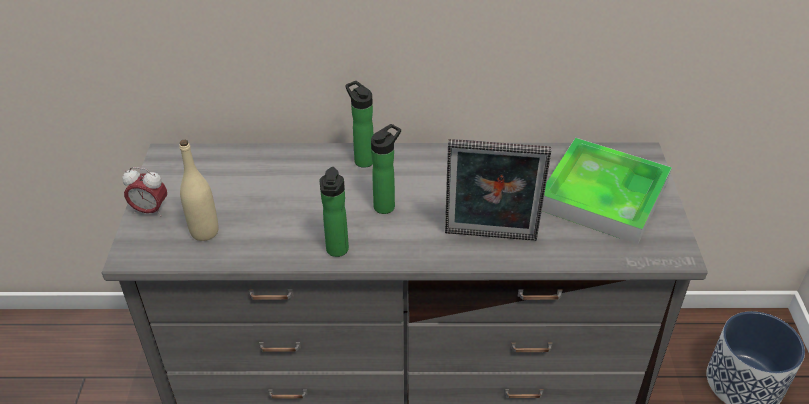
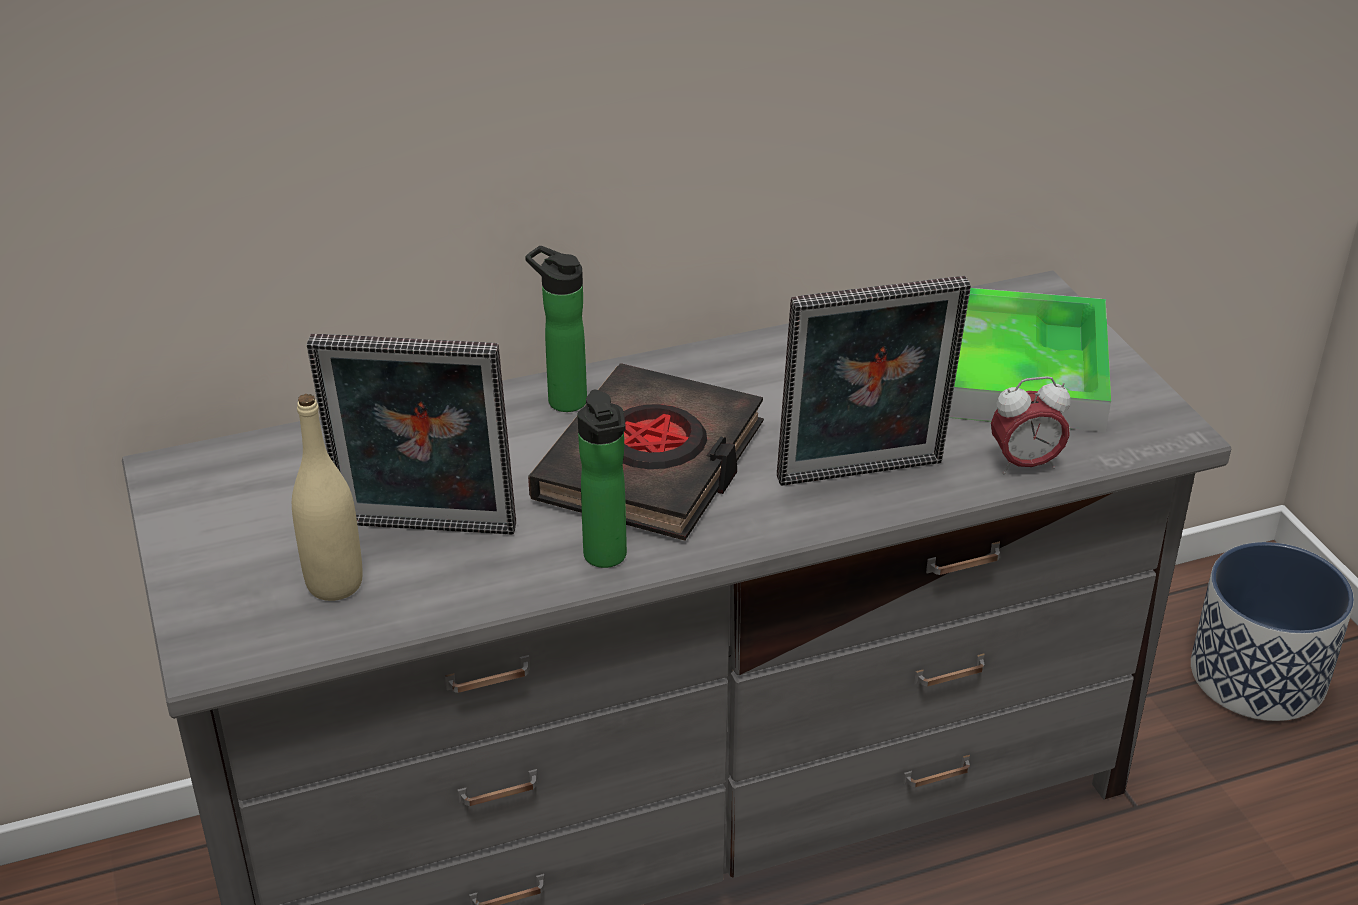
camera: 20 degrees left, 5 degrees down
(150, 210) = (200, 572): alarm clock -> alarm clock (1024, 464)
(260, 215) = (426, 532): none -> picture frame
(386, 205) = (651, 464): bottle -> black book

